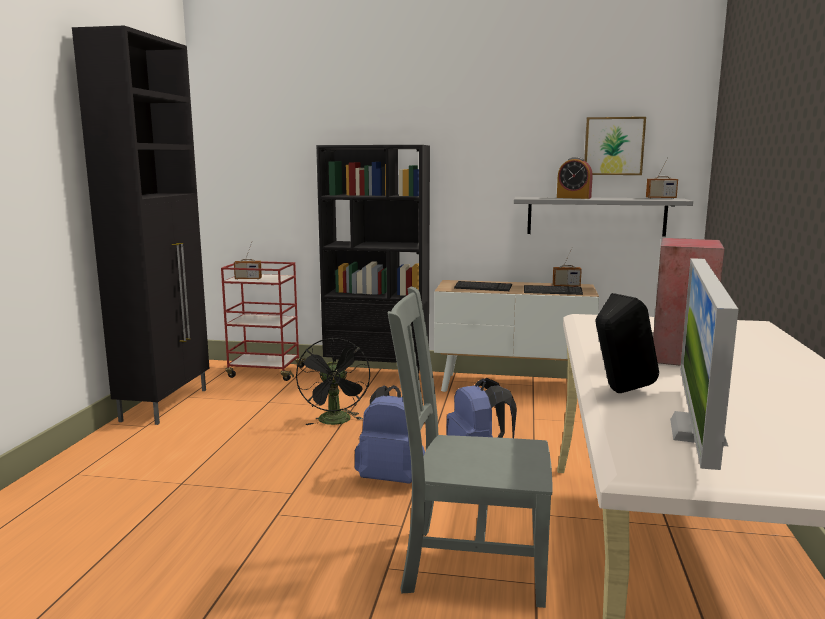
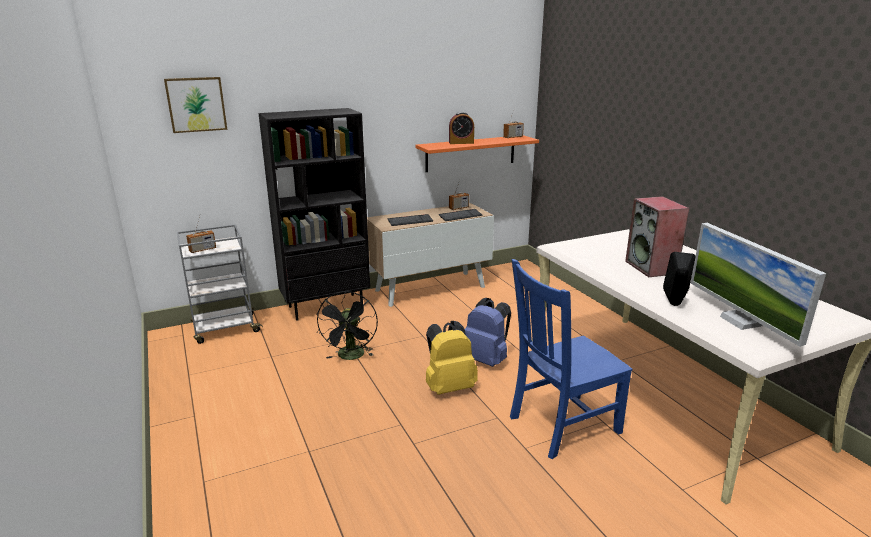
camera: 35 degrees left, 10 degrees up
(166, 404) = (180, 388): black cabinet -> none
(265, 372) = (224, 329): red cart -> grey cart
(336, 422) = (351, 357): black fan -> black fan turned 45 degrees clockwise
(393, 478) = (449, 387): blue backpack -> yellow backpack
(469, 564) = (561, 425): grey chair -> blue chair
(596, 216) = (470, 153): grey shelf -> orange shelf
(613, 146) = (480, 100): picture -> picture (196, 104)

